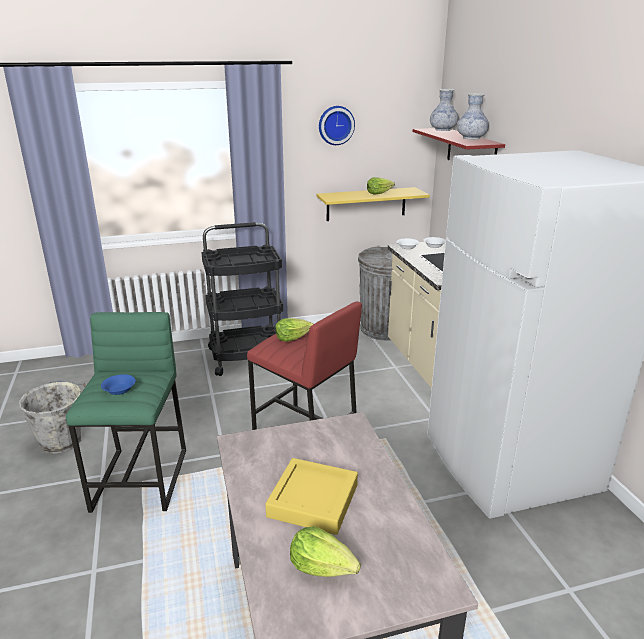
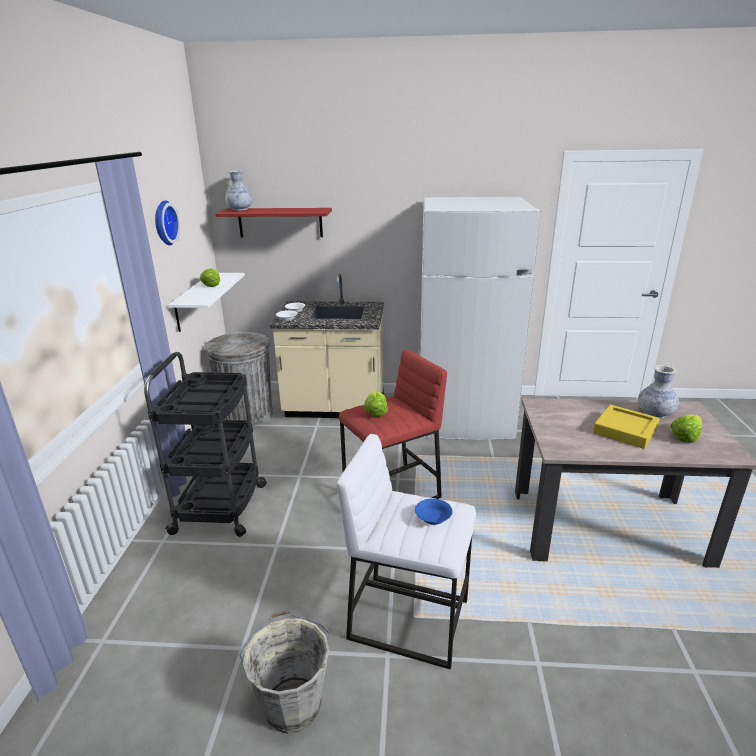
camera: 70 degrees left, 0 degrees up
(140, 479) = (408, 619): green stool -> white stool
(366, 204) = (193, 301): yellow shelf -> white shelf
(471, 138) = (295, 209): vase -> vase (655, 413)

